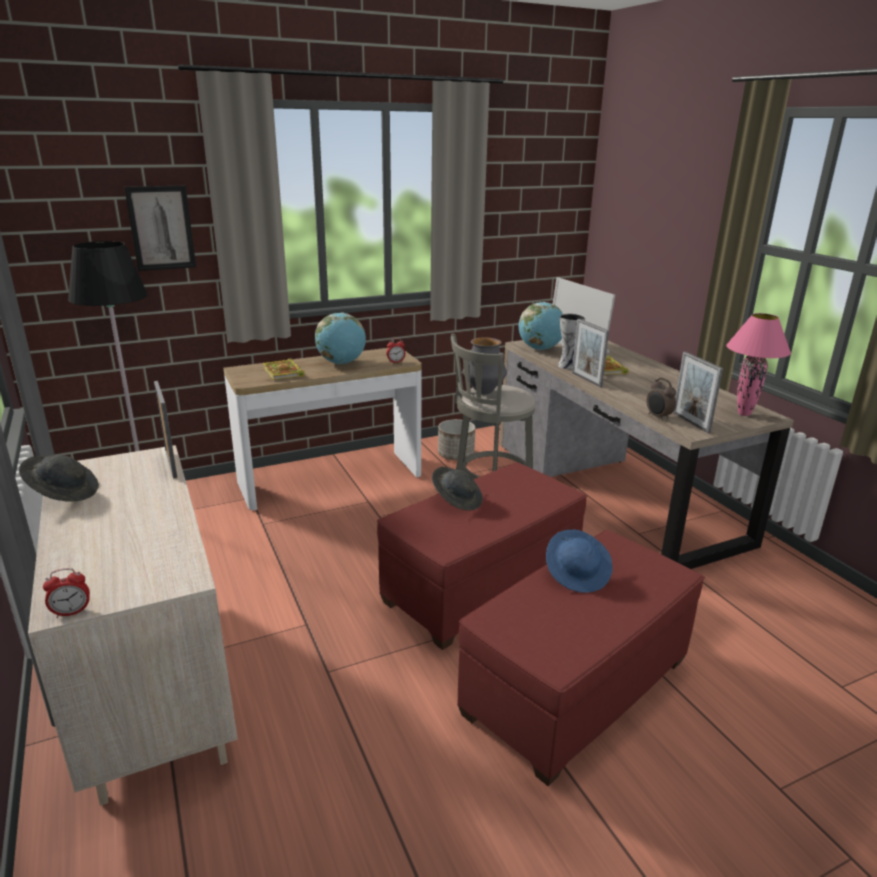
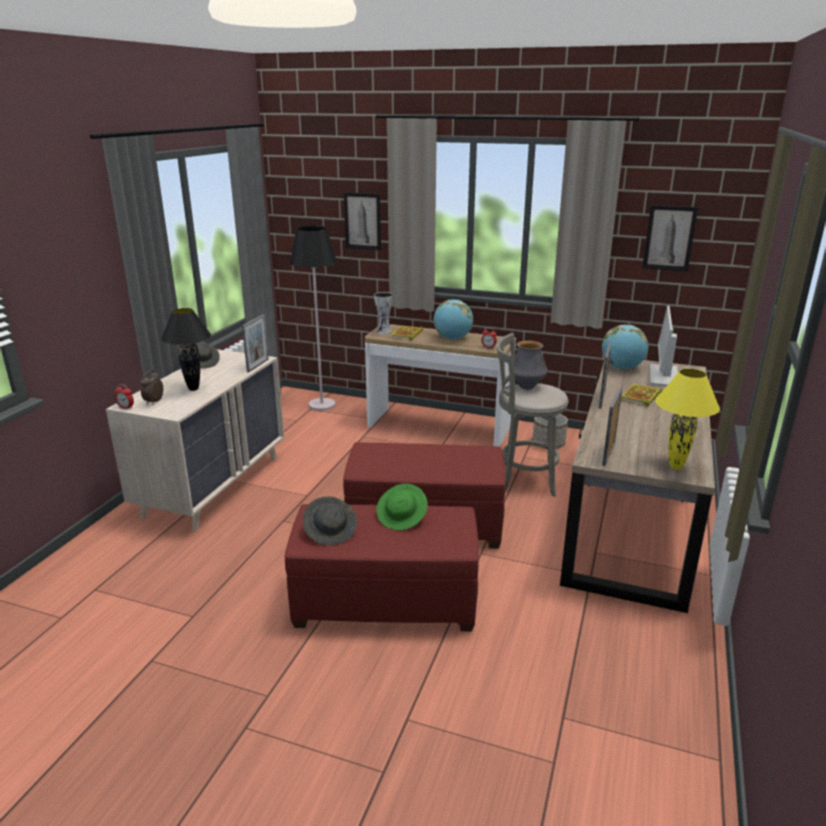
camera: 45 degrees right, 0 degrees up
(137, 532) = (194, 389): none -> black table lamp
(457, 500) = (416, 451): grey hat -> grey hat (331, 531)
(526, 210) = (669, 238): none -> picture
(568, 366) = (613, 386): vase -> vase (384, 332)
(577, 574) = (402, 518): blue hat -> green hat
(658, 417) = (590, 441): alarm clock -> alarm clock (153, 402)
(743, 414) = (675, 466): pink table lamp -> yellow table lamp

